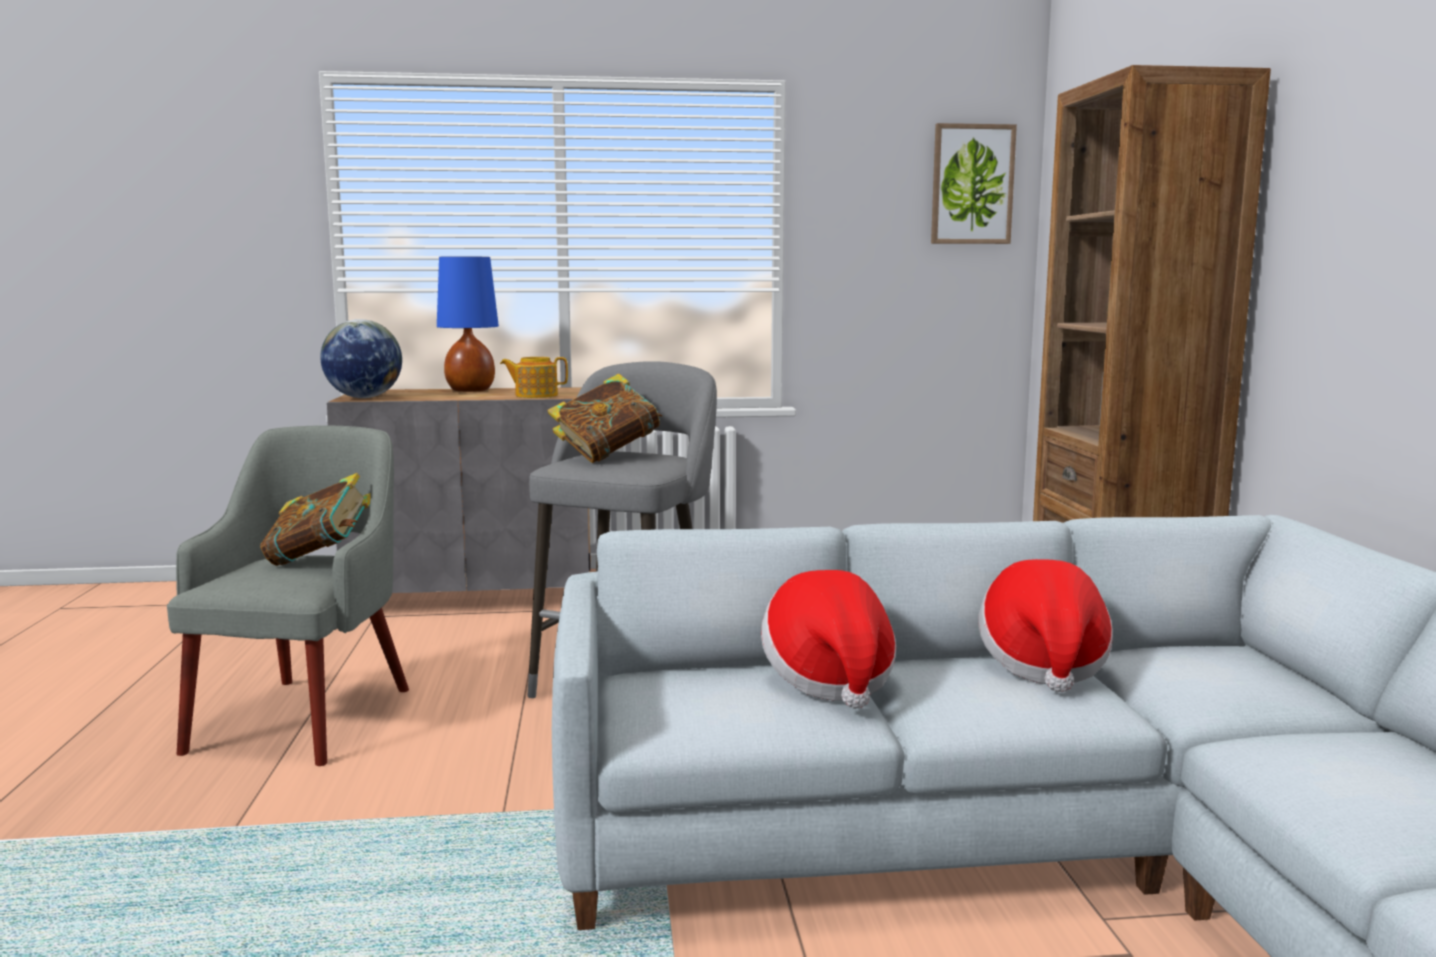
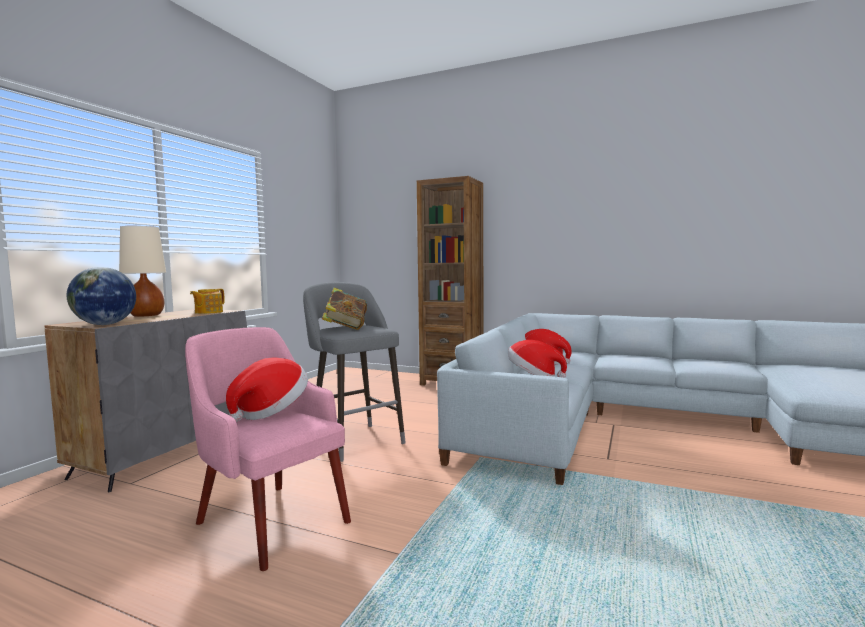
camera: 60 degrees left, 5 degrees down
(307, 716) = (270, 520): grey armchair -> pink armchair
(321, 559) = (270, 411): book -> hat
(471, 391) = (147, 315): blue table lamp -> beige table lamp
(972, 184) = (321, 210): picture -> none

